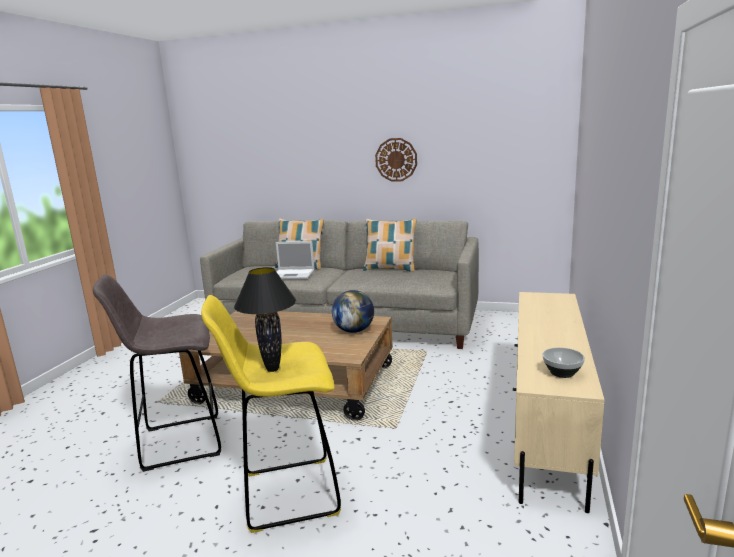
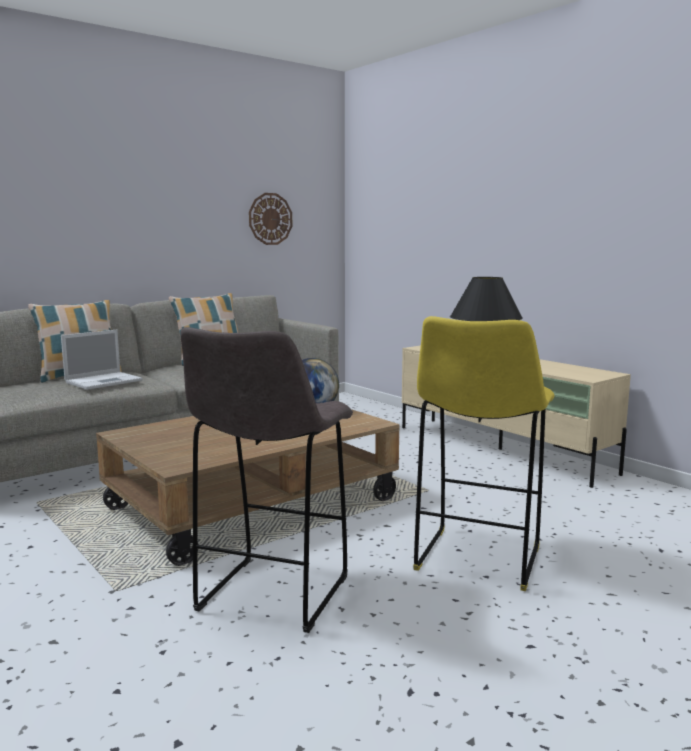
camera: 55 degrees left, 5 degrees down
(396, 159) = (171, 222): wall clock -> wall clock (270, 219)
(561, 373) = (578, 371): bowl -> none

